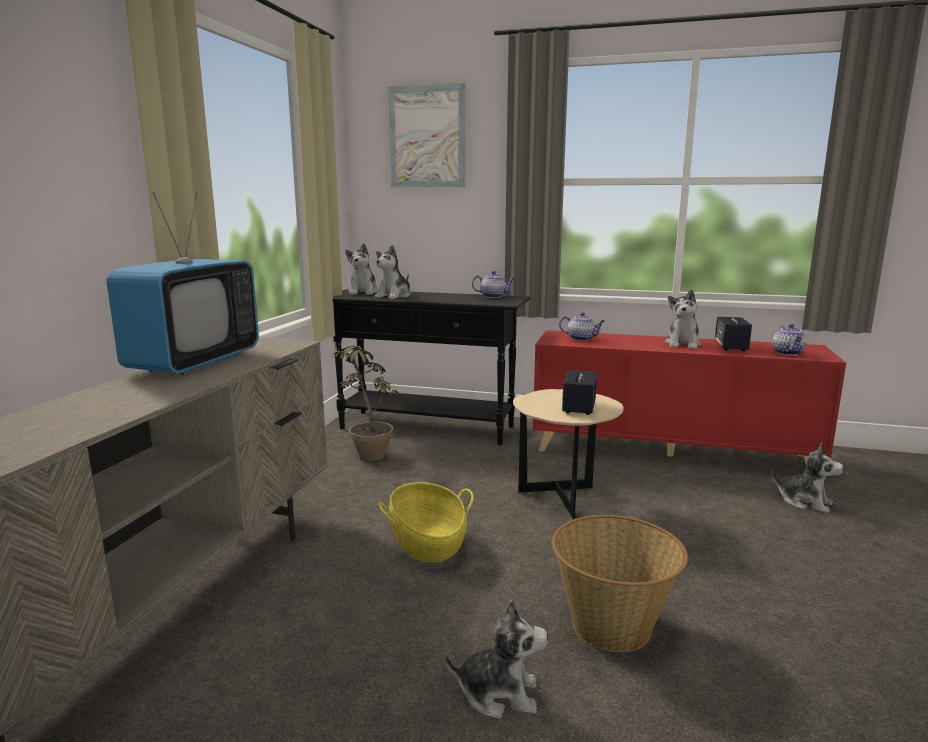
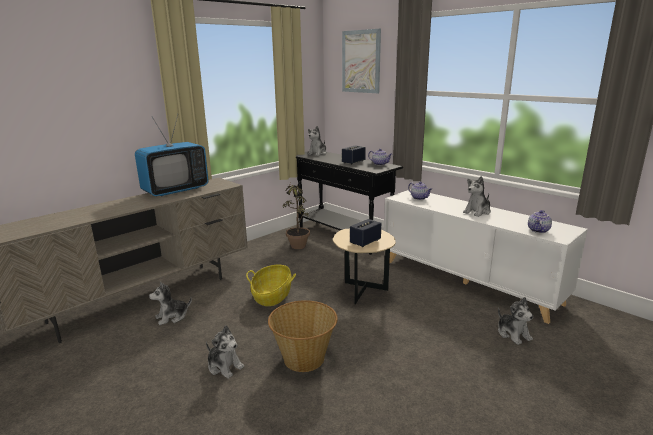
camera: 30 degrees right, 5 degrees up
(394, 296) = (327, 158): plush toy -> plush toy (172, 317)
(670, 452) = (468, 281): red cabinet -> white cabinet
(731, 347) = (507, 219): speaker -> speaker (353, 162)

